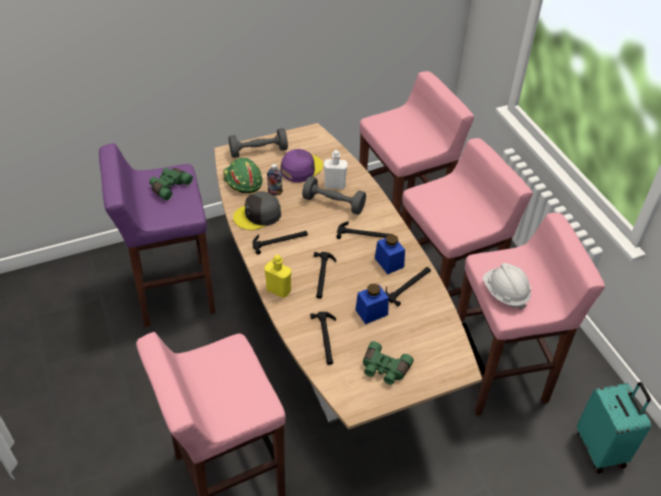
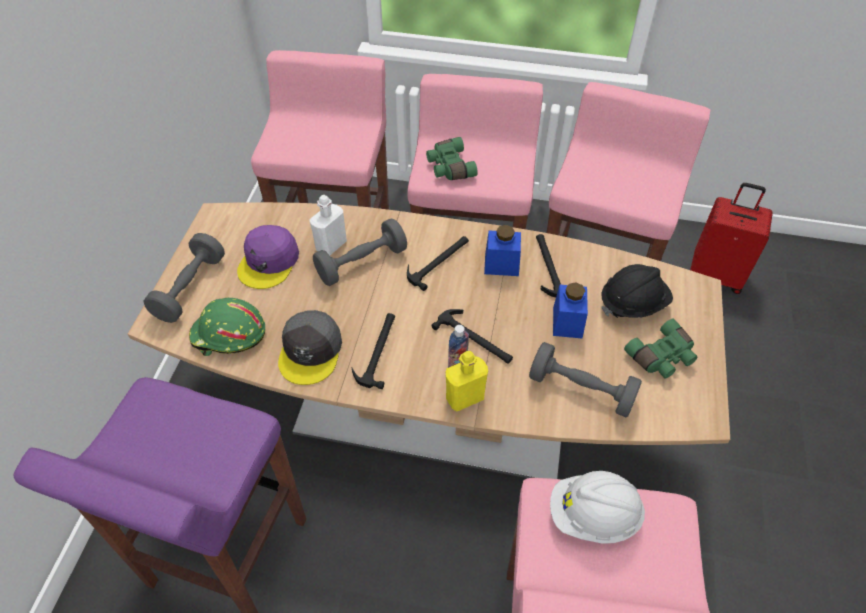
camera: 55 degrees left, 5 degrees up
(169, 186) = (164, 427): green binoculars -> green binoculars (449, 167)
(275, 192) = (286, 311): bottle -> bottle (457, 364)
(301, 168) = (269, 262): purple cap -> purple cap turned 150 degrees counterclockwise
(326, 339) = (581, 389): hammer -> grey dumbbell
(416, 338) = (633, 303): none -> black hard hat
(505, 293) = (629, 194): white hard hat -> white hard hat (593, 516)
(601, 449) = (715, 275): turquoise suitcase -> red suitcase

